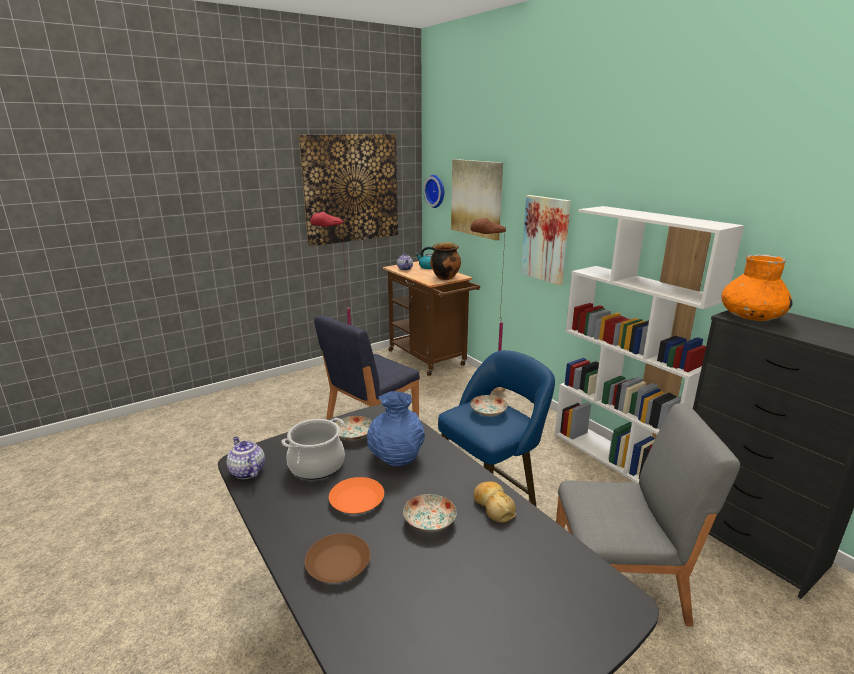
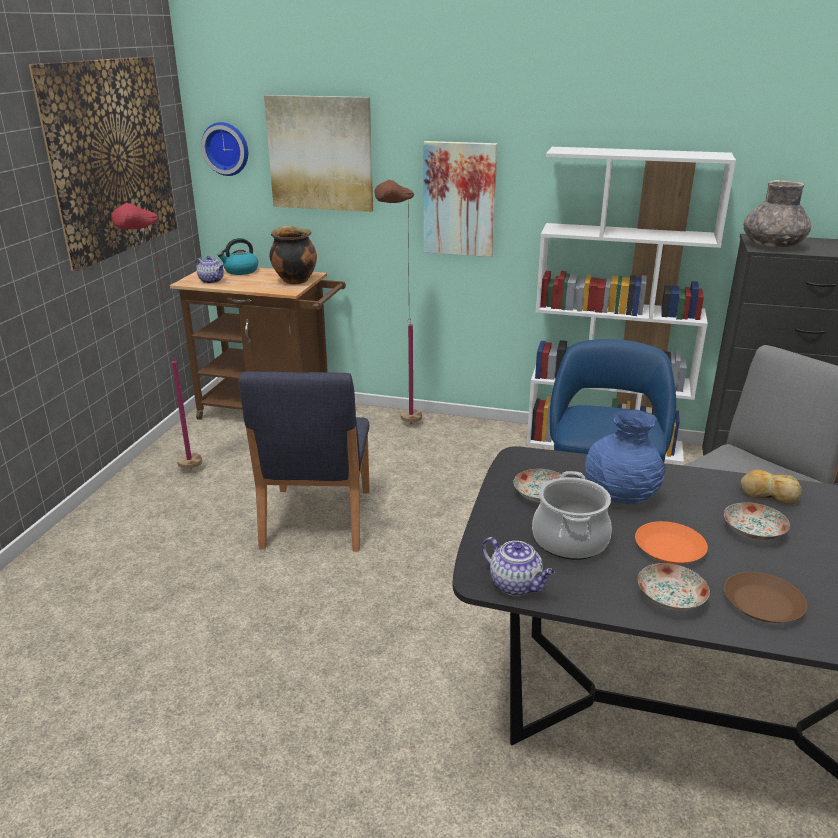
camera: 40 degrees left, 5 degrees up
(246, 471) = (516, 585): teapot -> teapot turned 150 degrees counterclockwise
(488, 412) = (604, 419): plate -> plate (669, 598)
(750, 317) = (772, 246): orange vase -> grey vase

